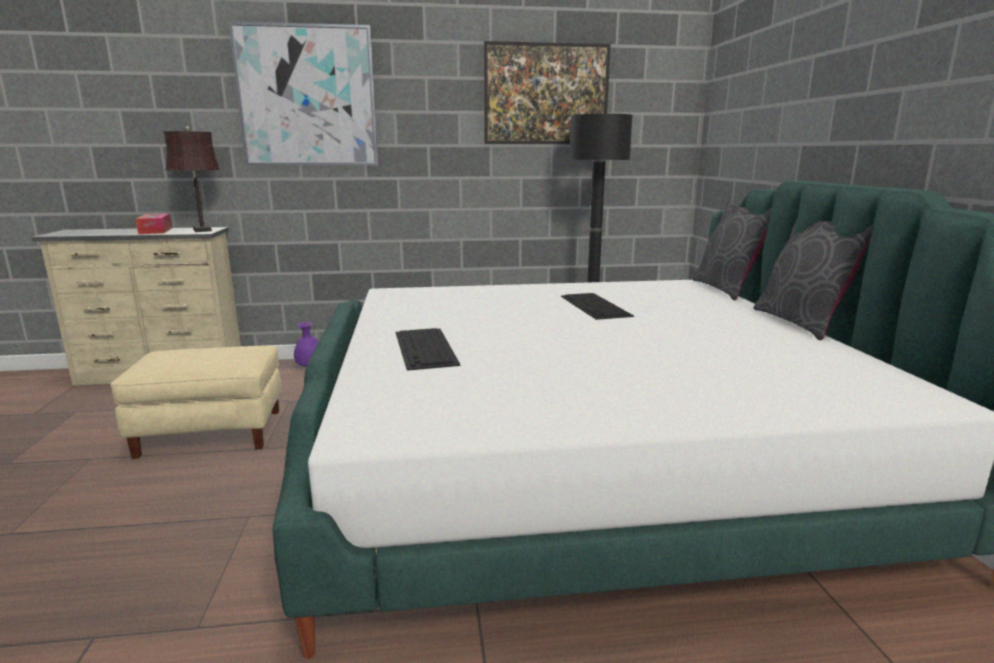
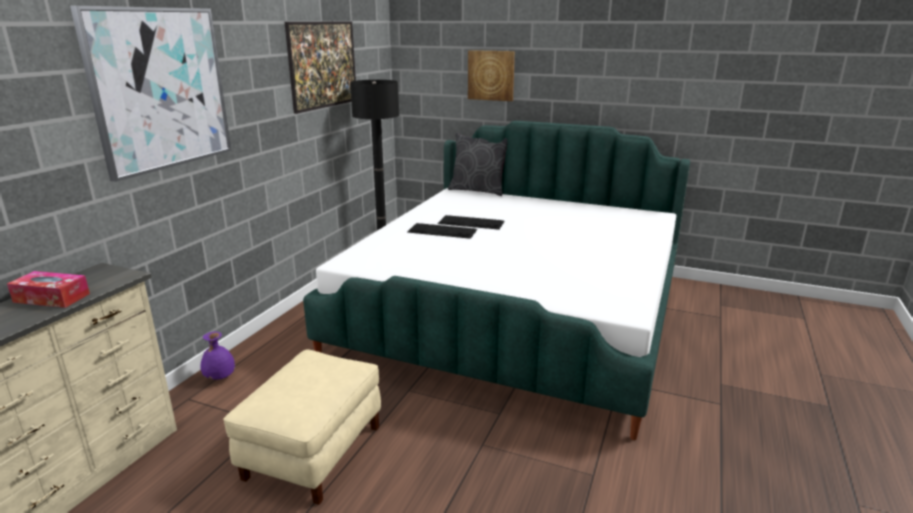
camera: 60 degrees left, 5 degrees up
(202, 230) = (103, 275): brown table lamp -> none
(426, 348) = (507, 277): keyboard -> keyboard (443, 231)
(787, 106) = (491, 75): none -> picture
(801, 323) = (553, 199): grey pillow -> none

